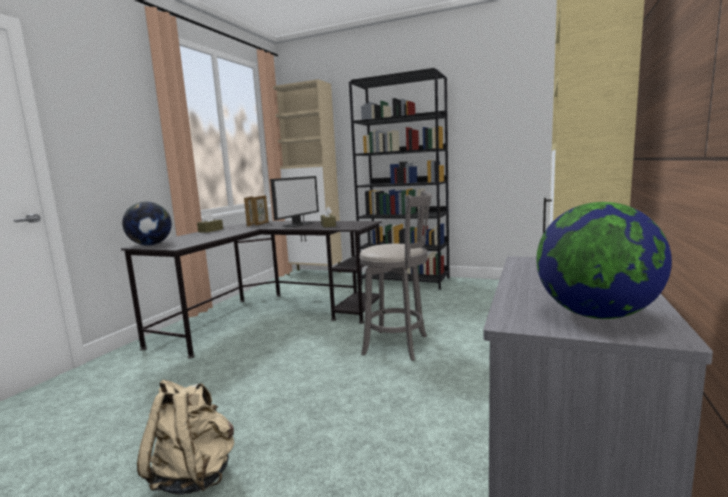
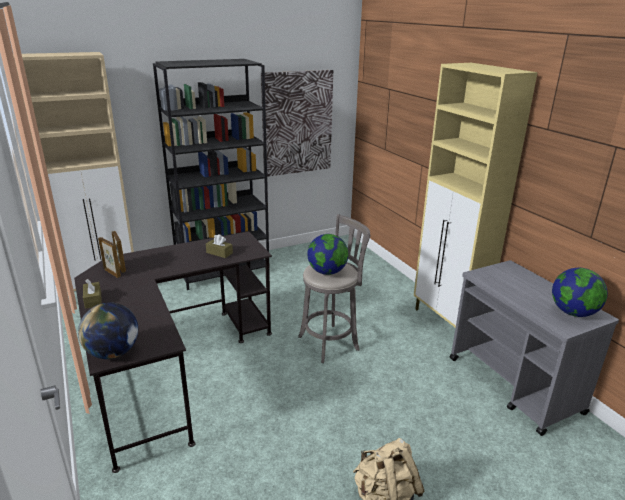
camera: 50 degrees left, 15 degrees up
(298, 224) = (176, 258): monitor -> none
(383, 247) = (327, 272): none -> globe
(504, 141) = (297, 123): none -> picture

